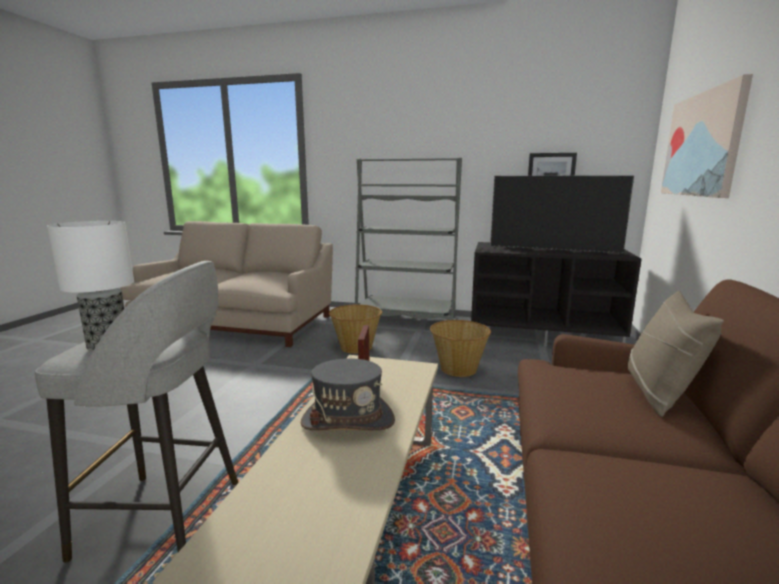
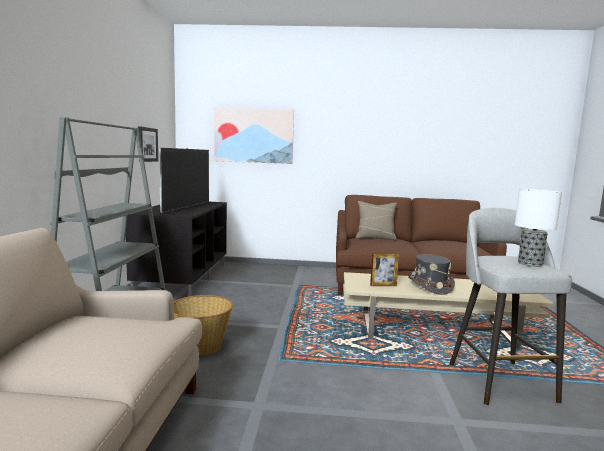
camera: 100 degrees left, 5 degrees down
(458, 368) = (255, 305): basket -> none

